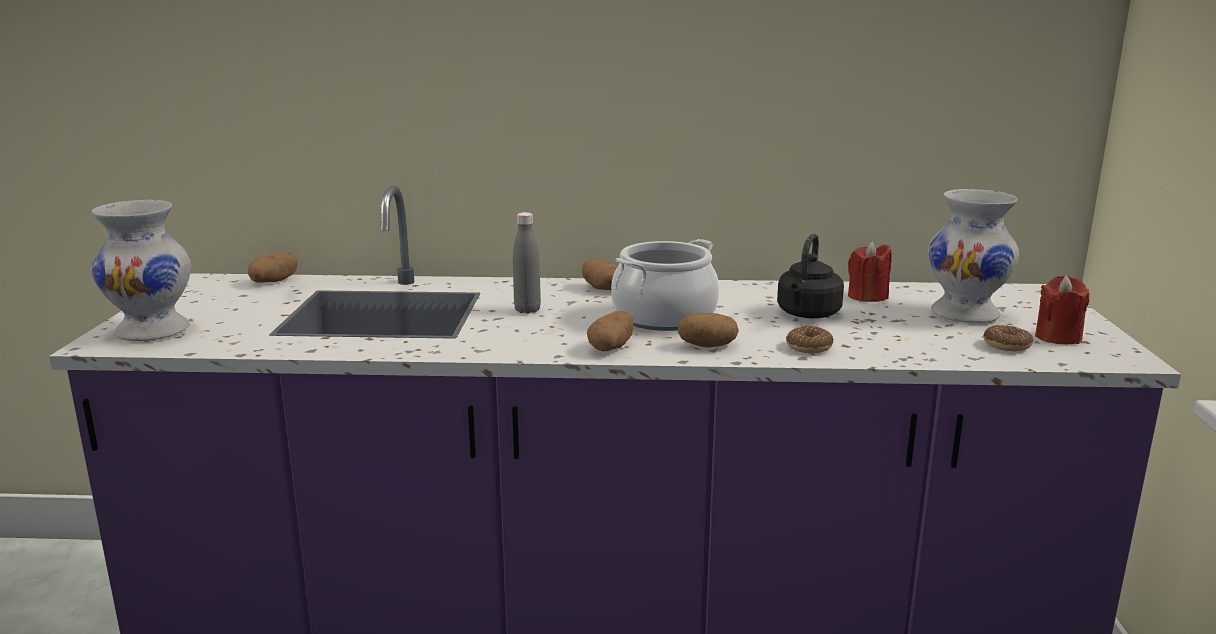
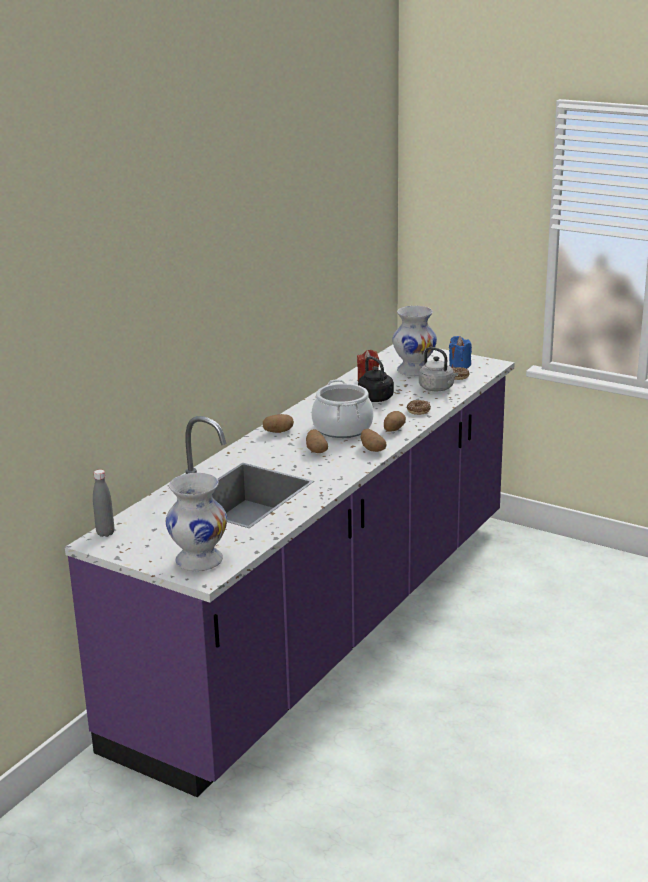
camera: 60 degrees left, 5 degrees up
(274, 281) = (134, 517): potato -> potato (316, 450)
(527, 310) = (291, 456): grey bottle -> grey bottle (105, 533)
(927, 342) = (437, 388): none -> grey kettle
(1058, 337) = (459, 365): red candle -> blue candle

